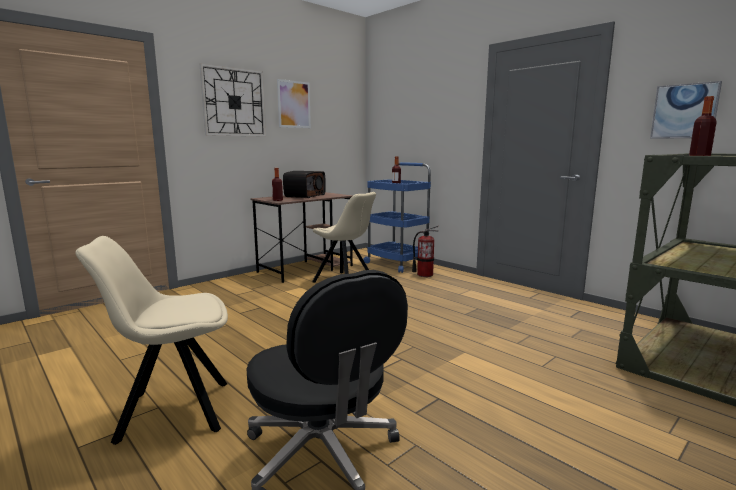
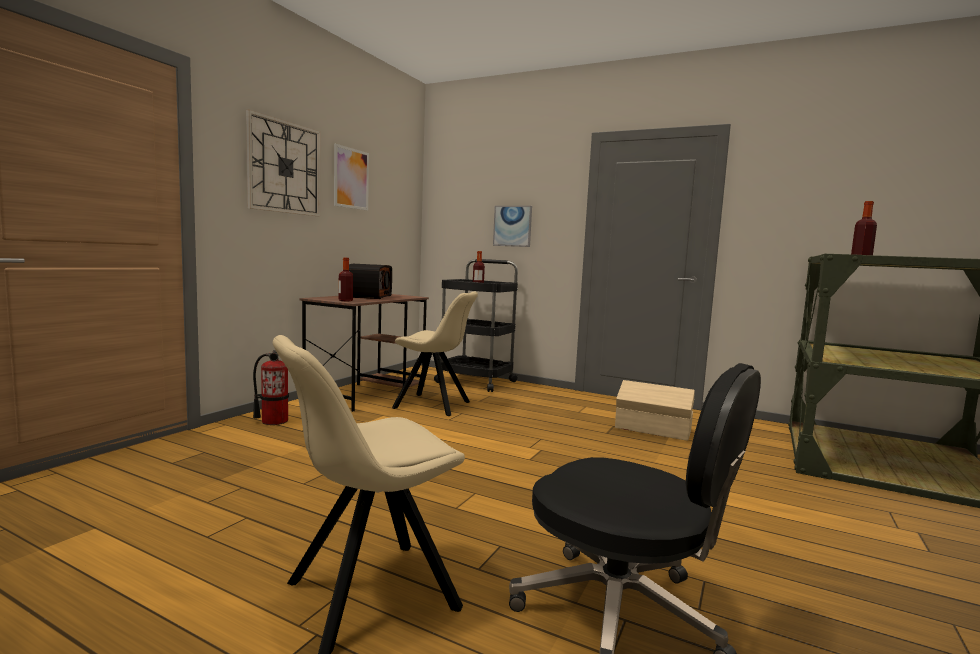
camera: 20 degrees left, 5 degrees down
(397, 264) = (475, 382): blue cart -> black cart
(424, 274) = (520, 393): fire extinguisher -> fire extinguisher (274, 421)
(511, 315) = (653, 430): none -> beige storage box
(684, 111) = (801, 216): picture -> picture (512, 226)

